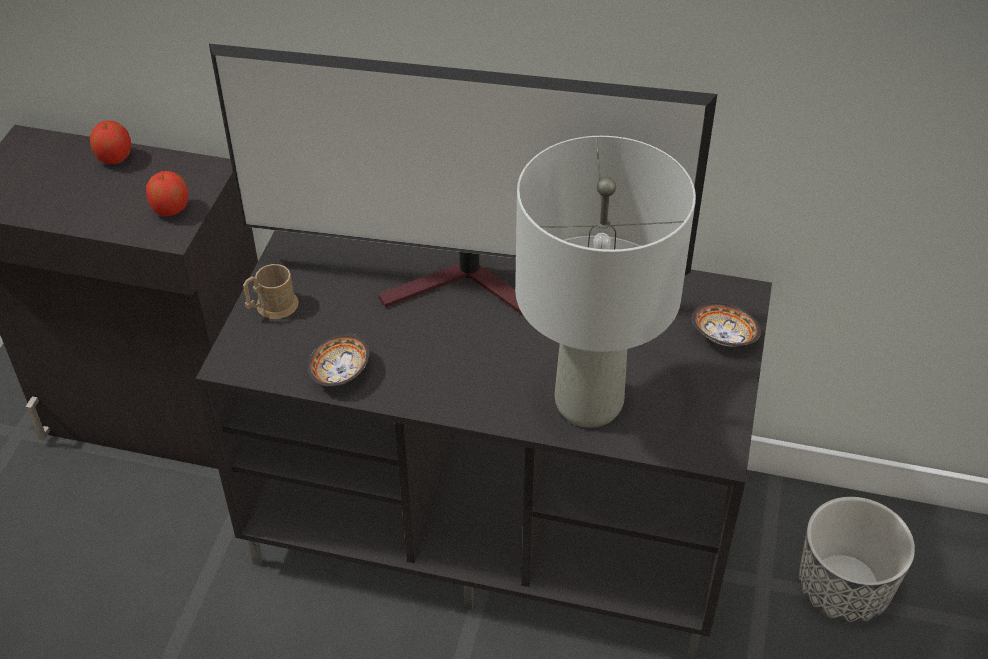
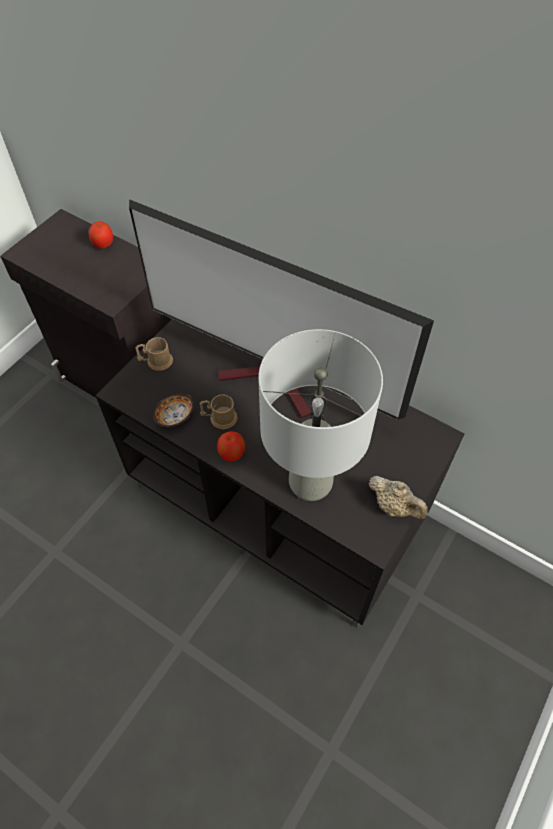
camera: 20 degrees right, 10 degrees up
(170, 210) = (119, 286): apple -> apple (231, 453)
(410, 357) = (219, 418): none -> brown mug
(722, 399) = (394, 506): none -> beige teapot
(723, 337) = (415, 463): bowl -> none
(843, 588) = (463, 616): planter -> none

